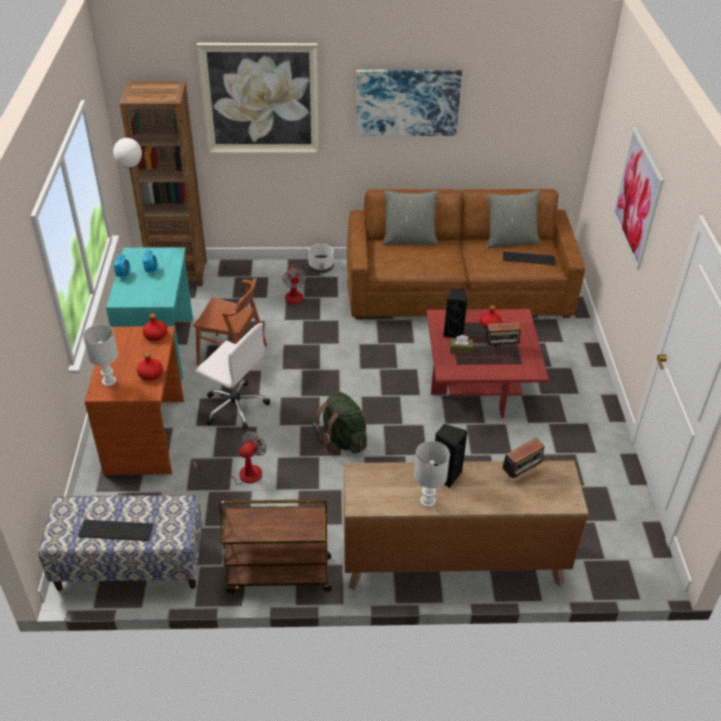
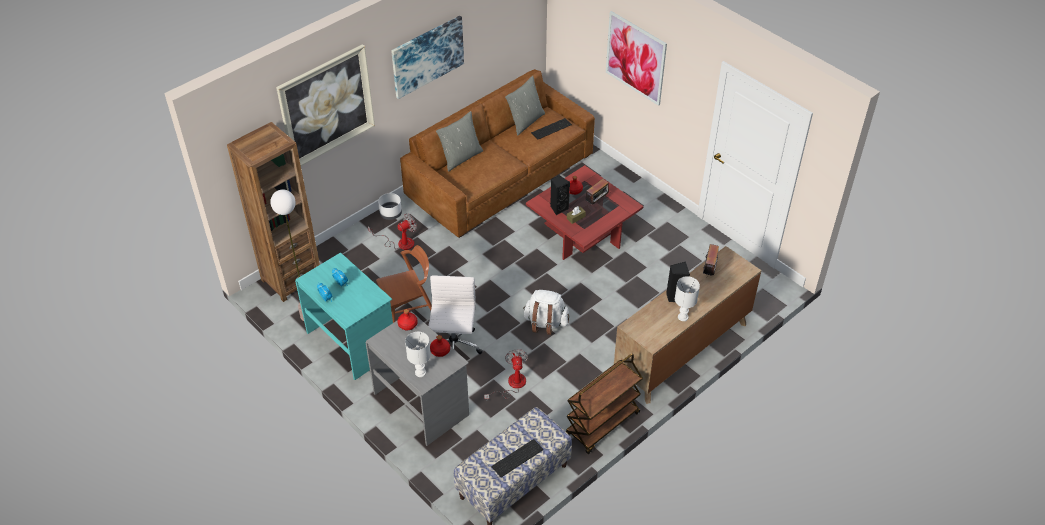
camera: 40 degrees left, 5 degrees up
(146, 436) = (422, 404): brown desk -> grey desk
(234, 406) = (454, 346): white office chair -> white office chair turned 75 degrees counterclockwise
(299, 294) = (400, 243): fan -> fan turned 75 degrees counterclockwise
(342, 440) = (545, 323): green backpack -> white backpack

